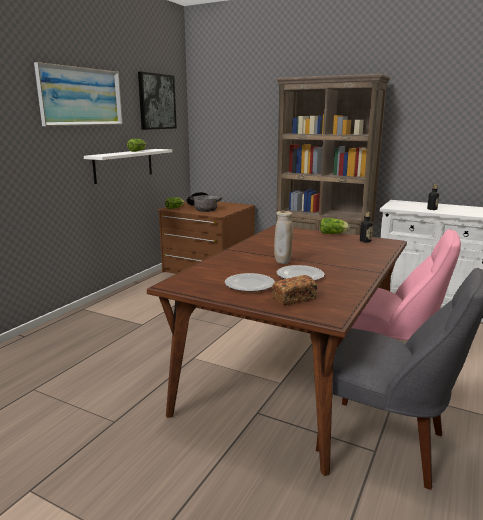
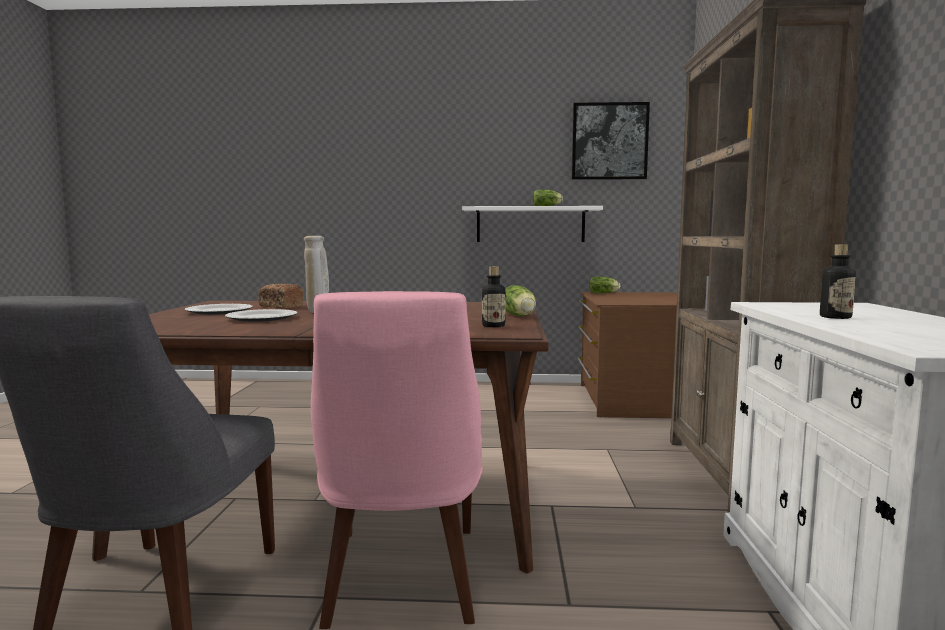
camera: 65 degrees right, 10 degrees down
(81, 97) = (470, 141): picture -> none
(203, 209) = (627, 297): cooking pot -> none
(294, 299) = (165, 321): bread -> bread (280, 306)

